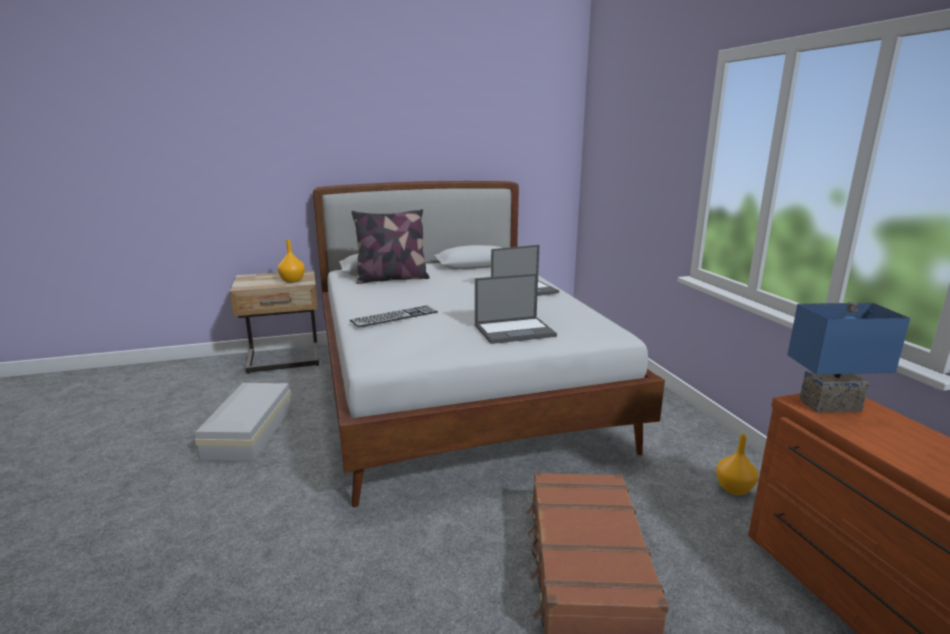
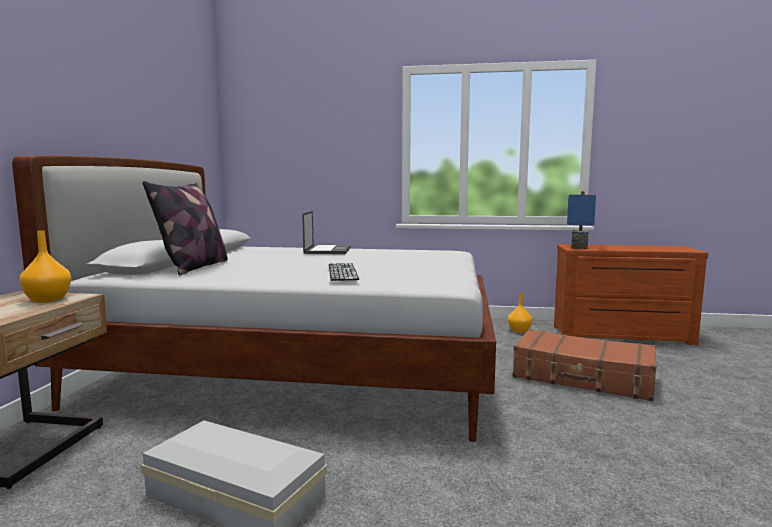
camera: 65 degrees left, 10 degrees down
(515, 330) = (424, 259): laptop -> none

